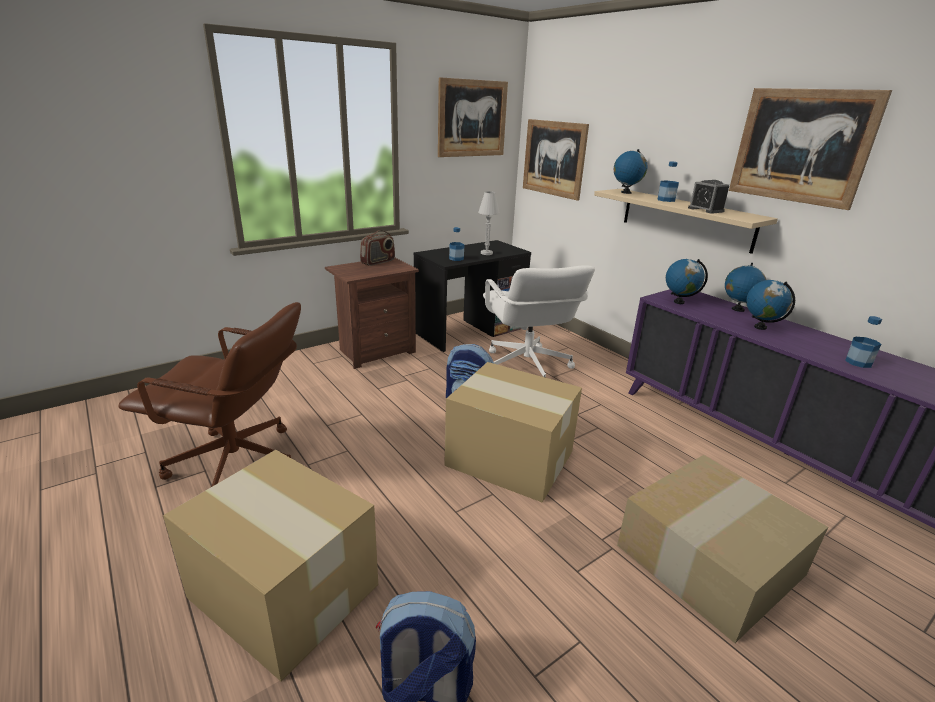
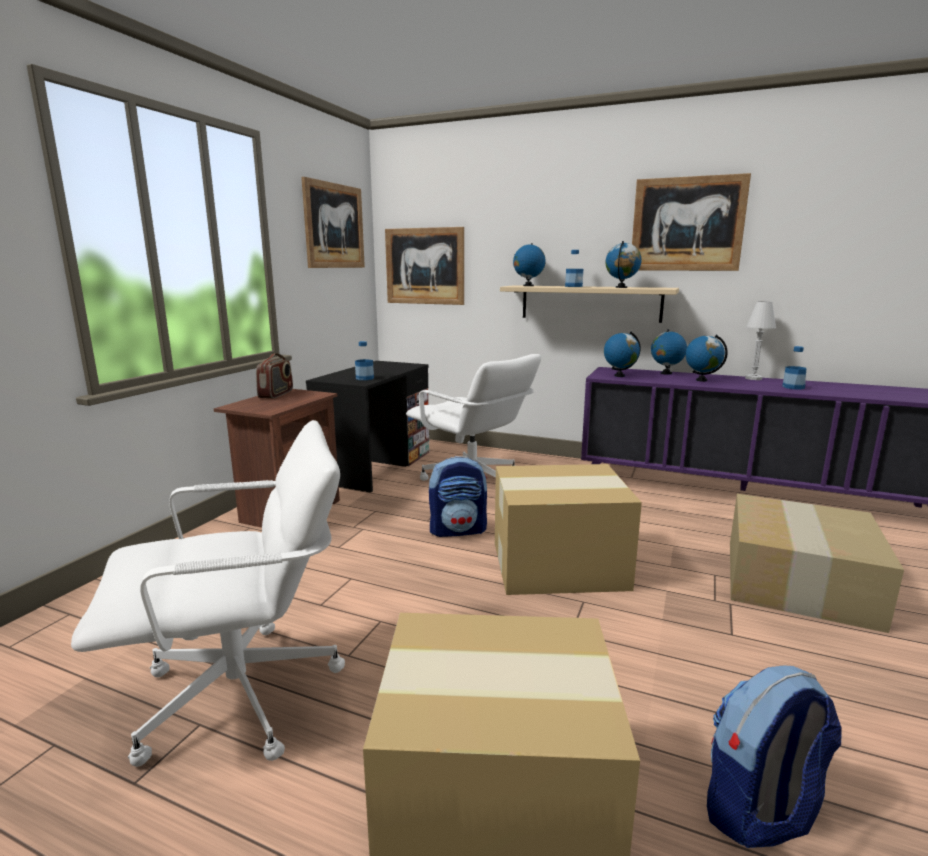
camera: 30 degrees left, 10 degrees down
(236, 464) = (242, 695): brown office chair -> white office chair
(486, 253) = (387, 370): white table lamp -> white table lamp (753, 378)
(705, 210) = (621, 287): alarm clock -> globe

